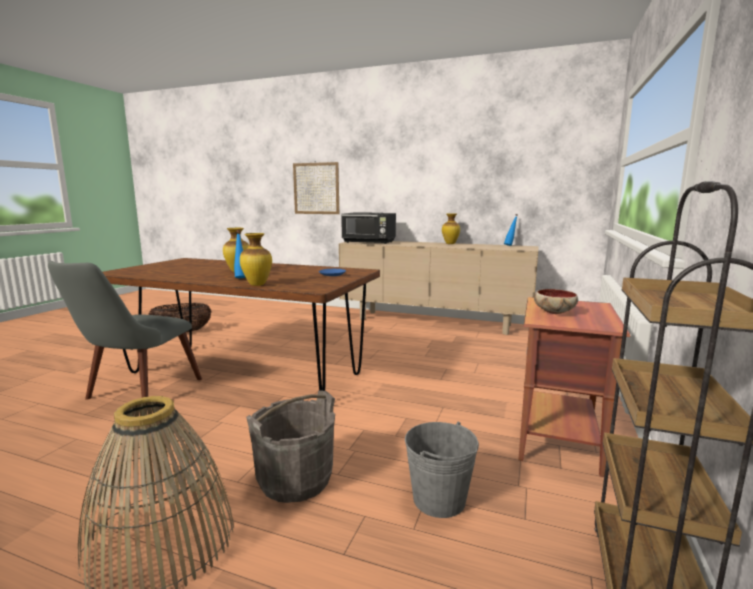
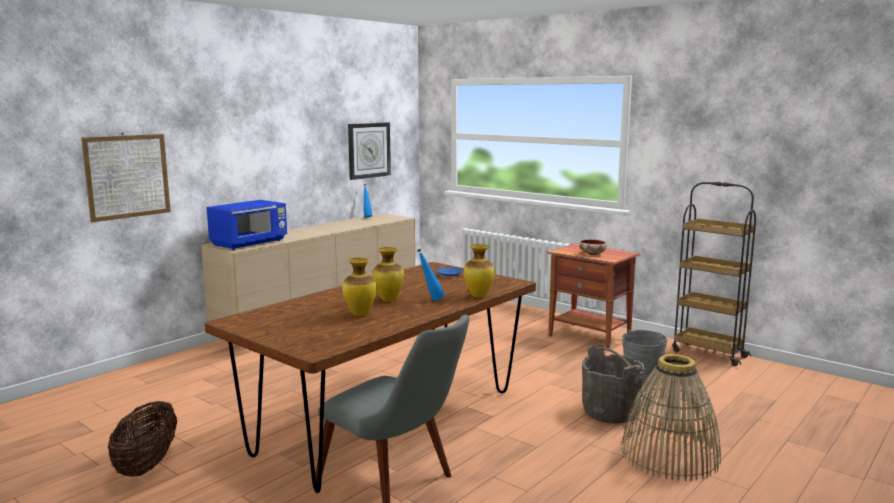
camera: 70 degrees left, 0 degrees up
(369, 242) = (250, 243): black microwave -> blue microwave
(450, 244) = (322, 226): vase -> vase (359, 314)
(530, 181) = (369, 150): none -> wall clock

